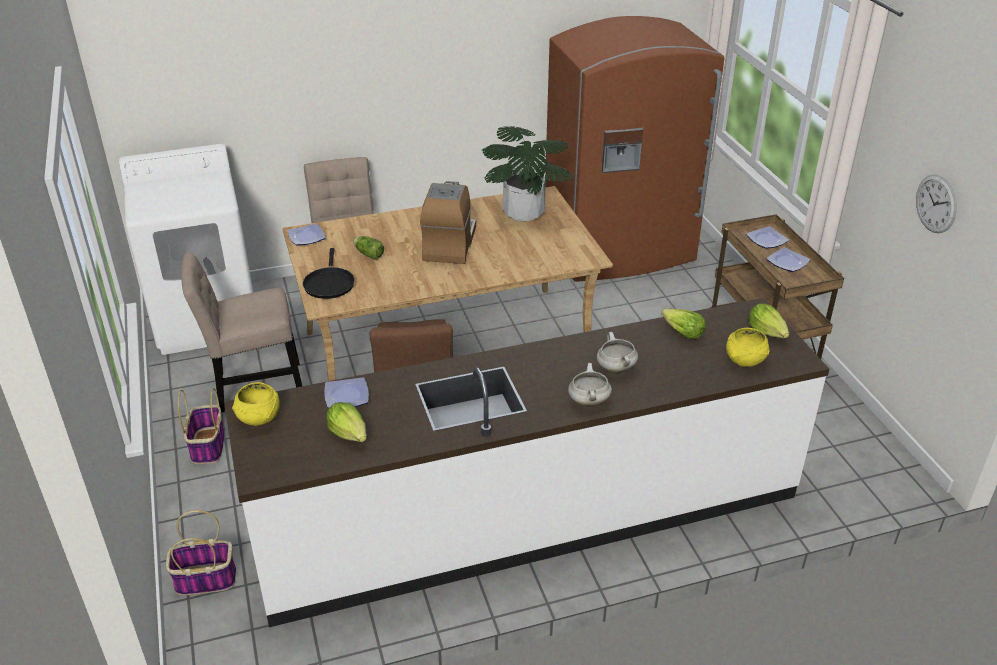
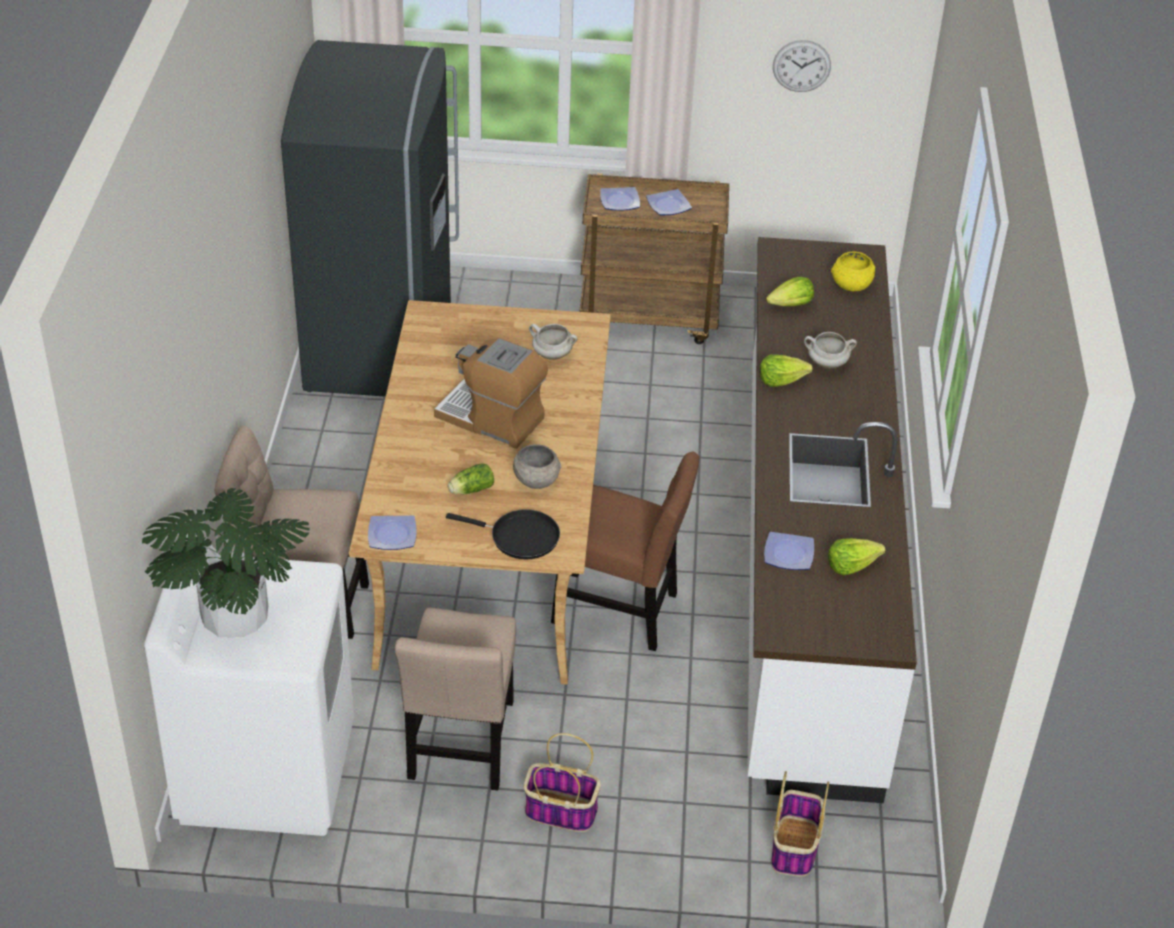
camera: 70 degrees left, 5 degrees up
(259, 418) = (798, 626): yellow bowl -> none
(394, 276) = (535, 480): none -> grey bowl
(523, 213) = (459, 342): potted plant -> potted plant (236, 618)
(588, 401) = (869, 396): white cooking pot -> white cooking pot (551, 355)
(620, 251) = (383, 342): brown fridge -> grey fridge
(767, 332) = (814, 256): lettuce -> lettuce (781, 380)

